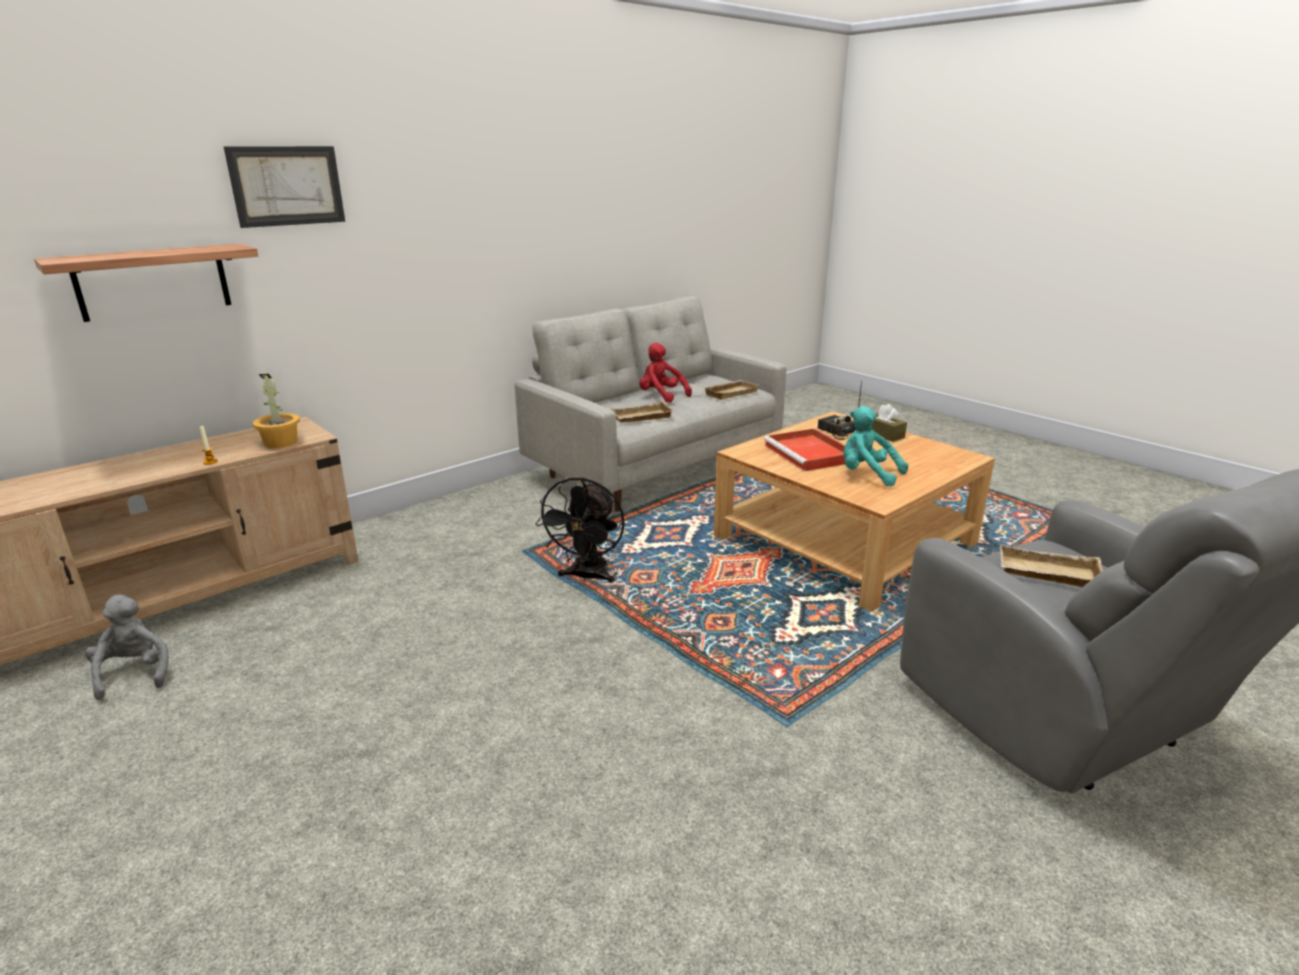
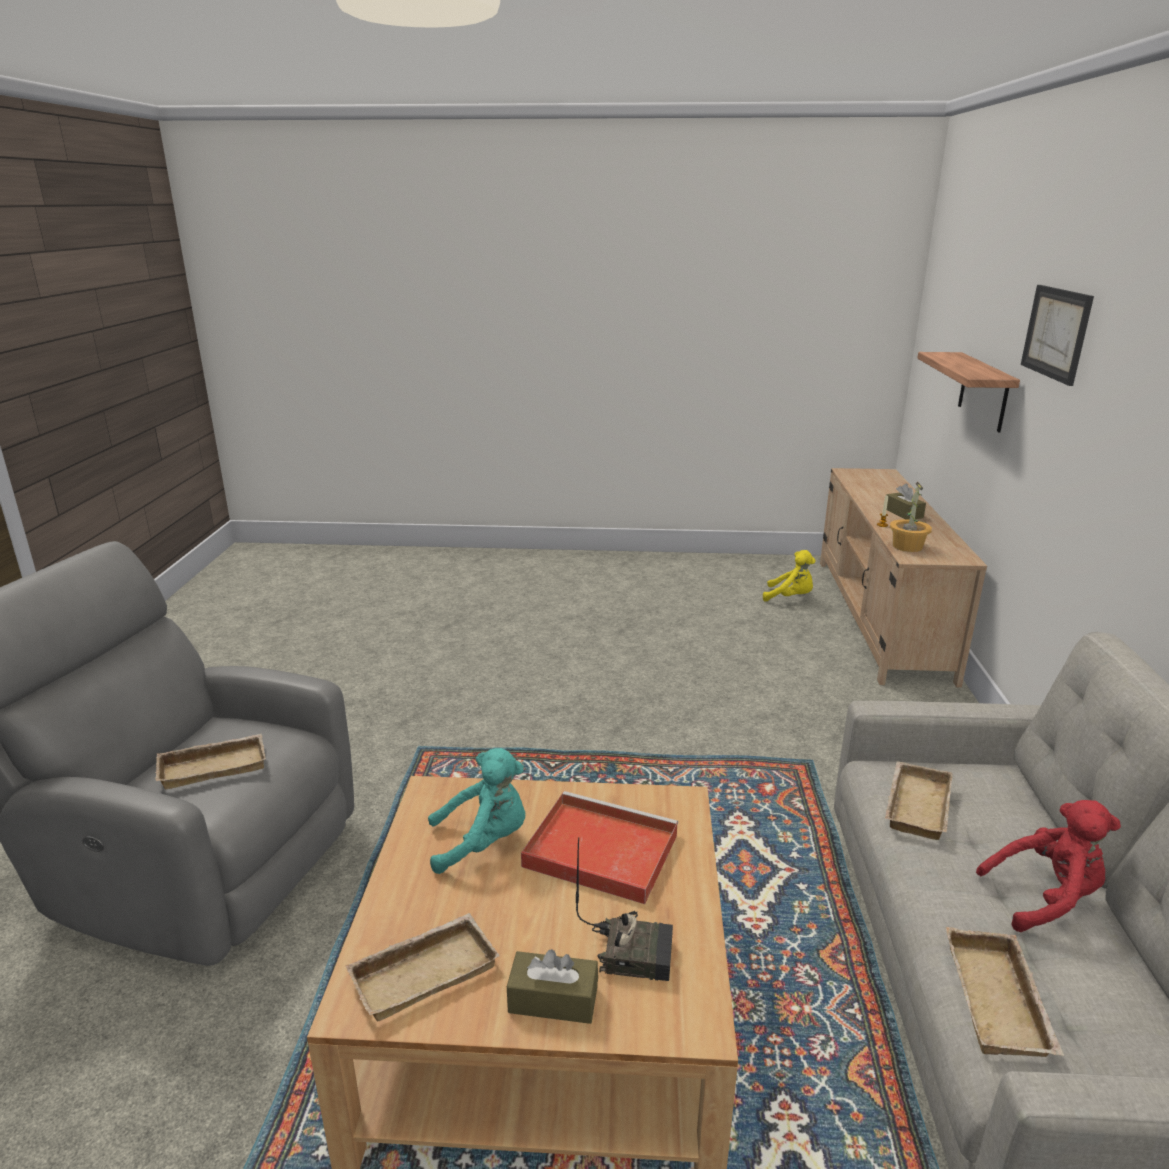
camera: 135 degrees right, 0 degrees up
(134, 673) = (790, 598): grey plush toy -> yellow plush toy
(150, 462) = (903, 513): none -> brown tissue box
(587, 577) = (715, 770): black fan -> none
(932, 454) = (424, 970): none -> beige tray

